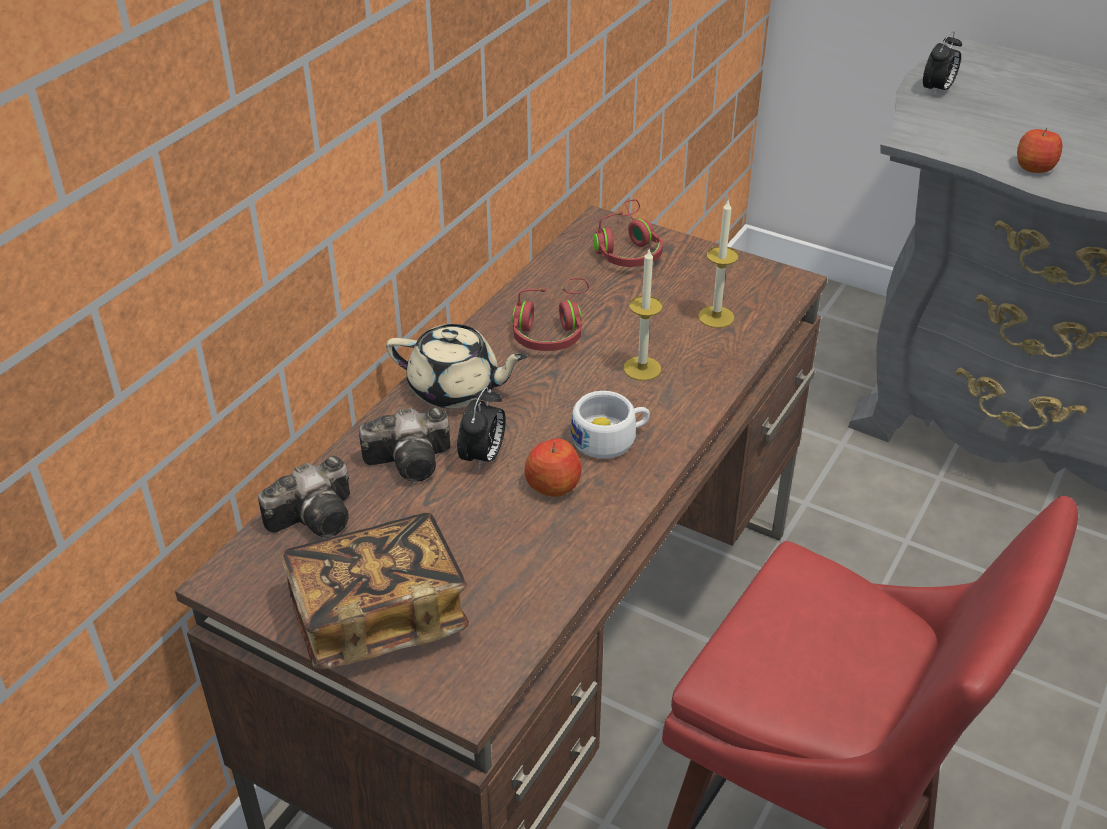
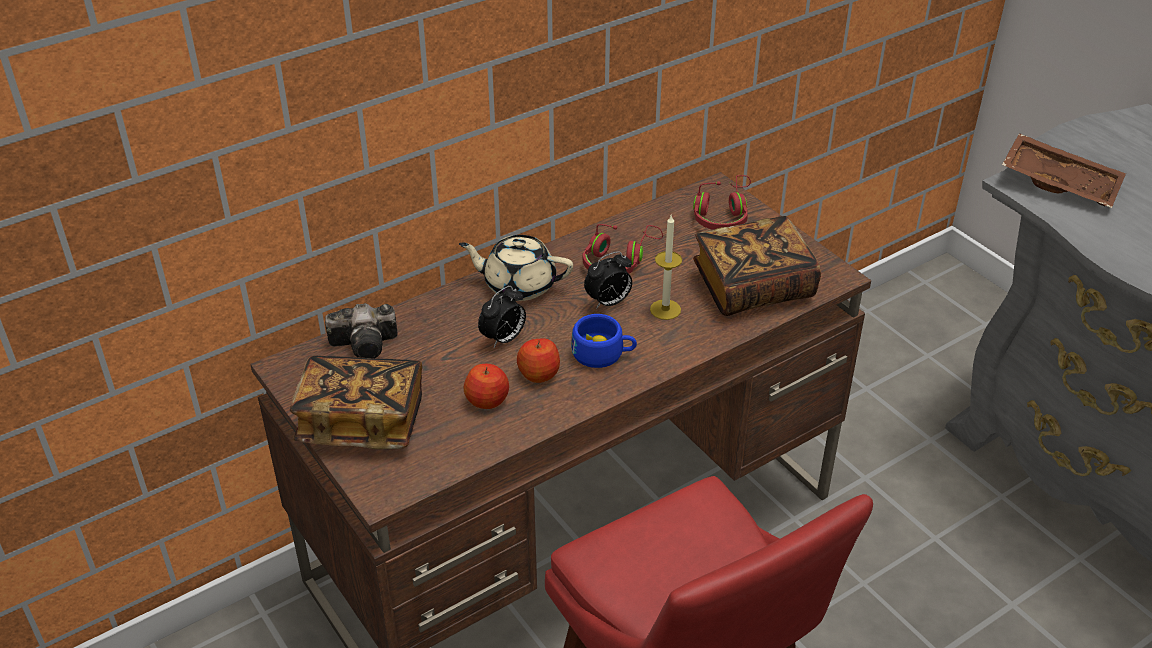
camera: 25 degrees right, 0 degrees up
(413, 460) = (455, 326): camera -> none
(456, 389) = (518, 285): beige teapot -> beige teapot turned 150 degrees clockwise
(610, 439) = (603, 354): white cup -> blue cup
(716, 317) = (753, 287): candle -> book
(937, 90) = (1076, 145): alarm clock -> alarm clock (608, 302)
(952, 129) = (1060, 182): none -> brown tray
(1034, 167) = (1109, 235): apple -> apple (487, 400)

